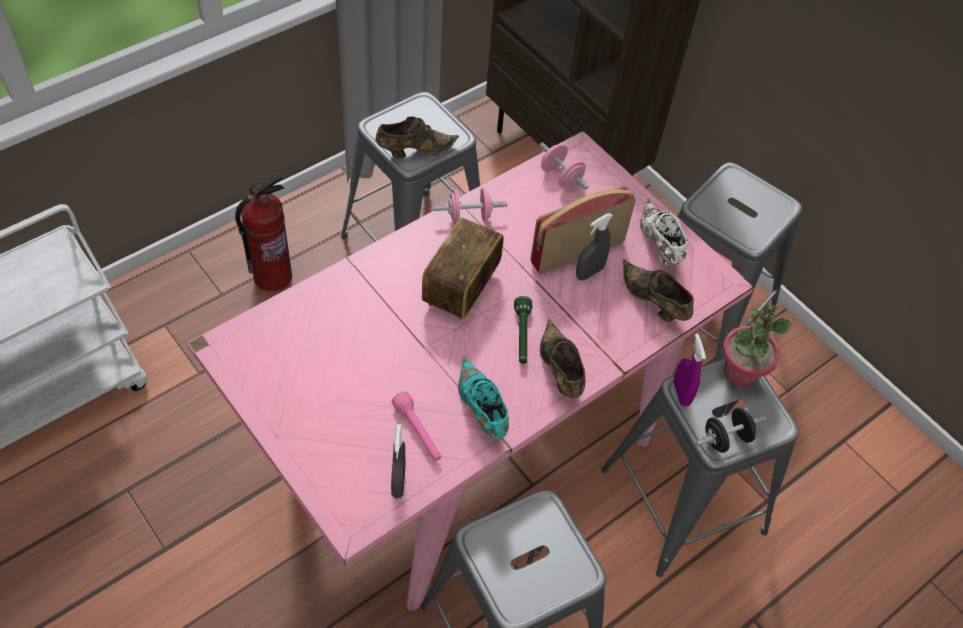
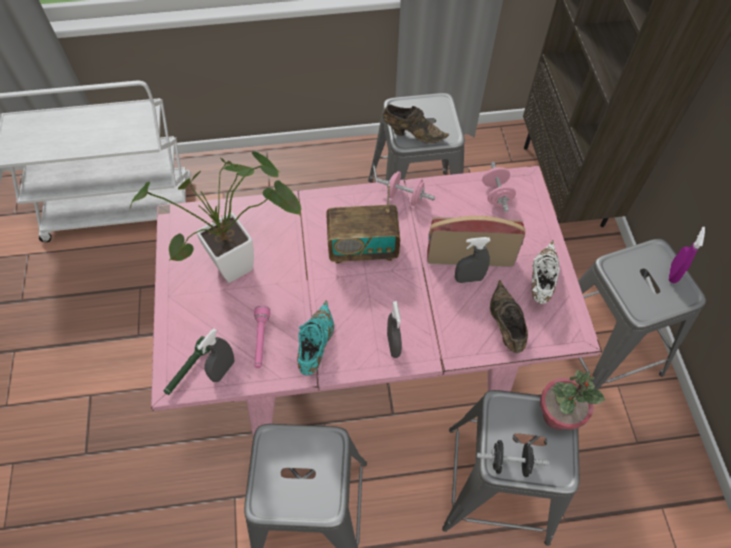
camera: 35 degrees right, 5 degrees up
(272, 276) = (308, 188): fire extinguisher -> none
(338, 361) = (242, 263): none -> potted plant
(461, 288) = (363, 248): radio -> radio turned 150 degrees counterclockwise
(522, 336) = (383, 304): green flashlight -> green flashlight (189, 369)
(559, 371) = (393, 345): brown shoe -> grey spray bottle
(681, 393) = (496, 407): purple spray bottle -> purple spray bottle (673, 273)

